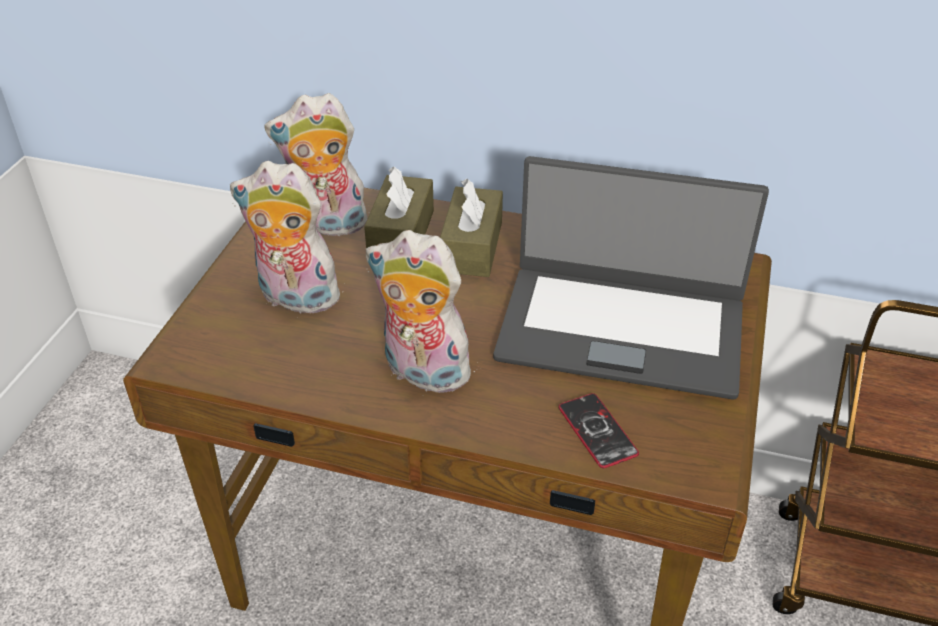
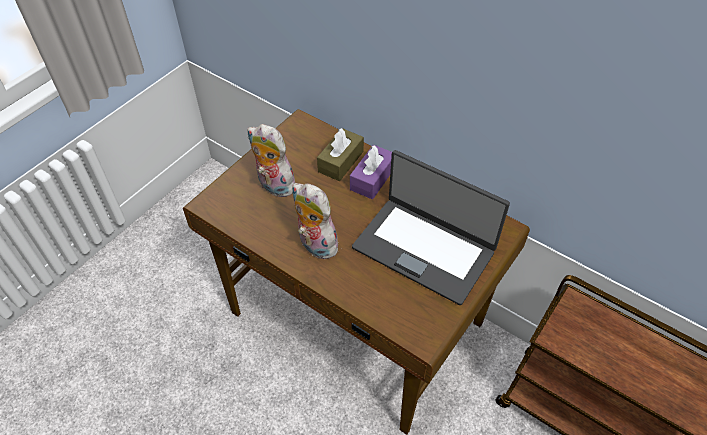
camera: 20 degrees right, 10 degrees up
(326, 226) = (306, 147): plush toy -> none
(471, 247) = (372, 179): brown tissue box -> purple tissue box
(597, 431) = (383, 301): phone -> none

